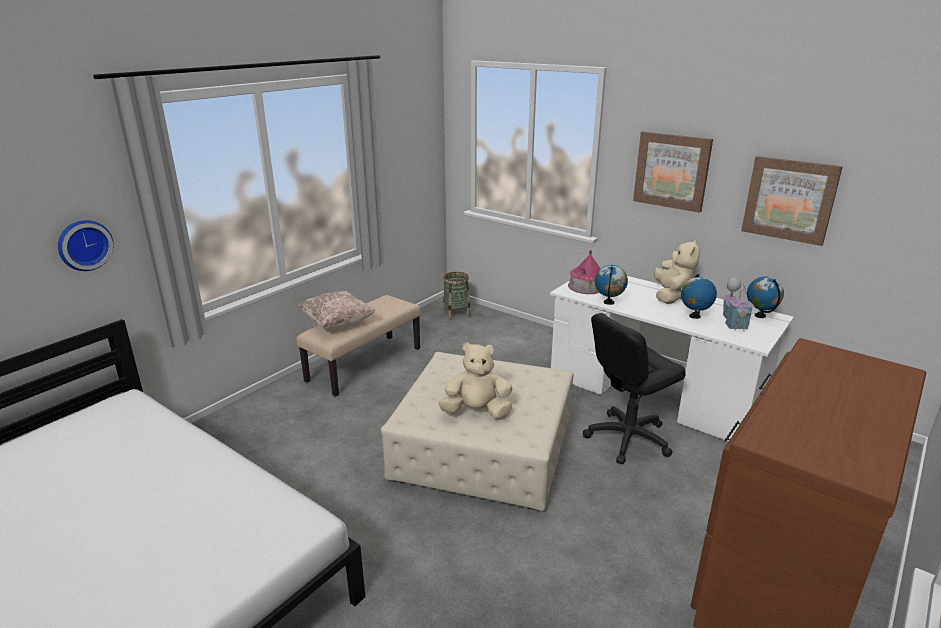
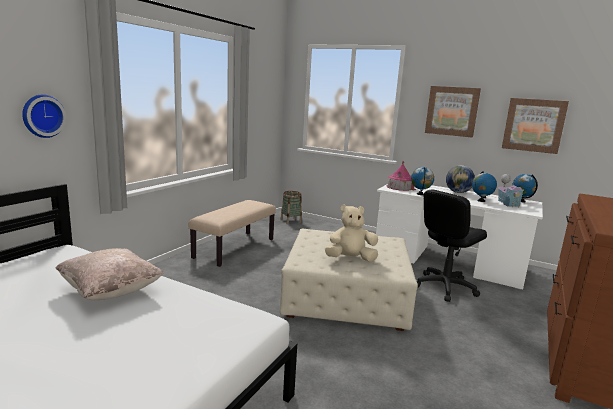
camera: 10 degrees left, 10 degrees down
(337, 323) = (220, 212): beige pillow -> beige pillow (111, 291)
(671, 296) = (458, 192): beige plush toy -> globe

